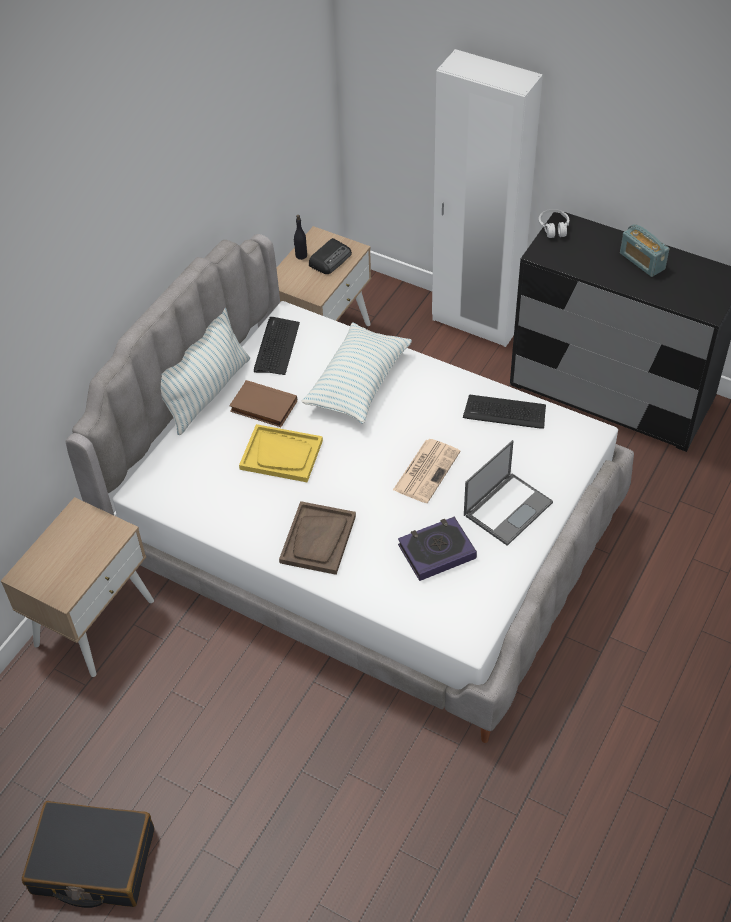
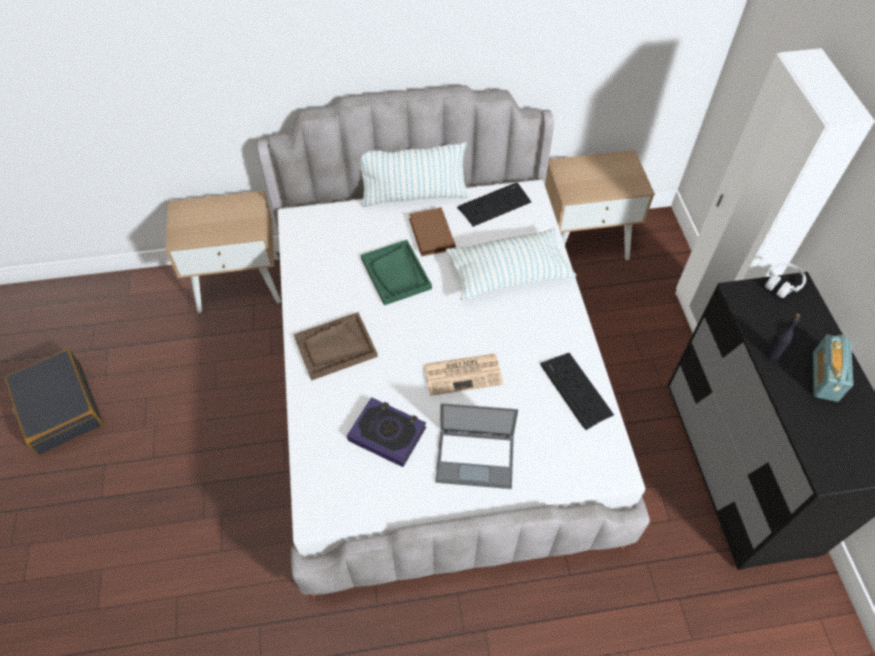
camera: 50 degrees right, 5 degrees up
(281, 455) = (396, 273): yellow tray -> green tray
(301, 255) = (598, 162): black bottle -> black bottle (771, 353)
(330, 259) = (614, 180): radio -> none

